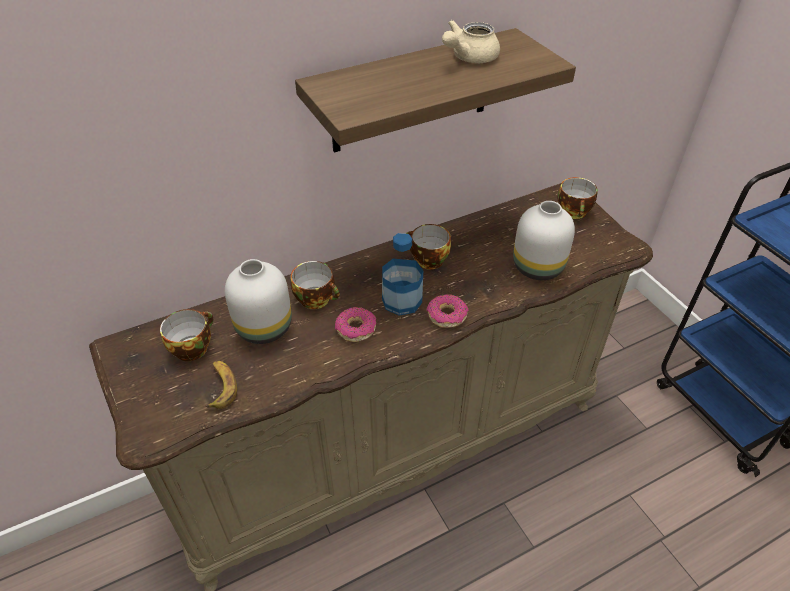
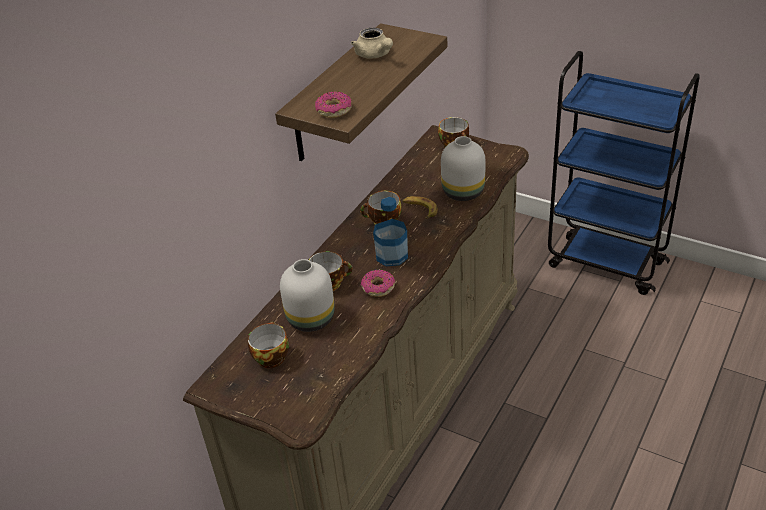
camera: 30 degrees left, 5 degrees down
(221, 387) = (320, 368): banana -> banana (420, 209)
(447, 315) = (431, 250): donut -> donut (334, 110)
(469, 58) = (374, 55): beige teapot -> beige teapot turned 45 degrees counterclockwise

